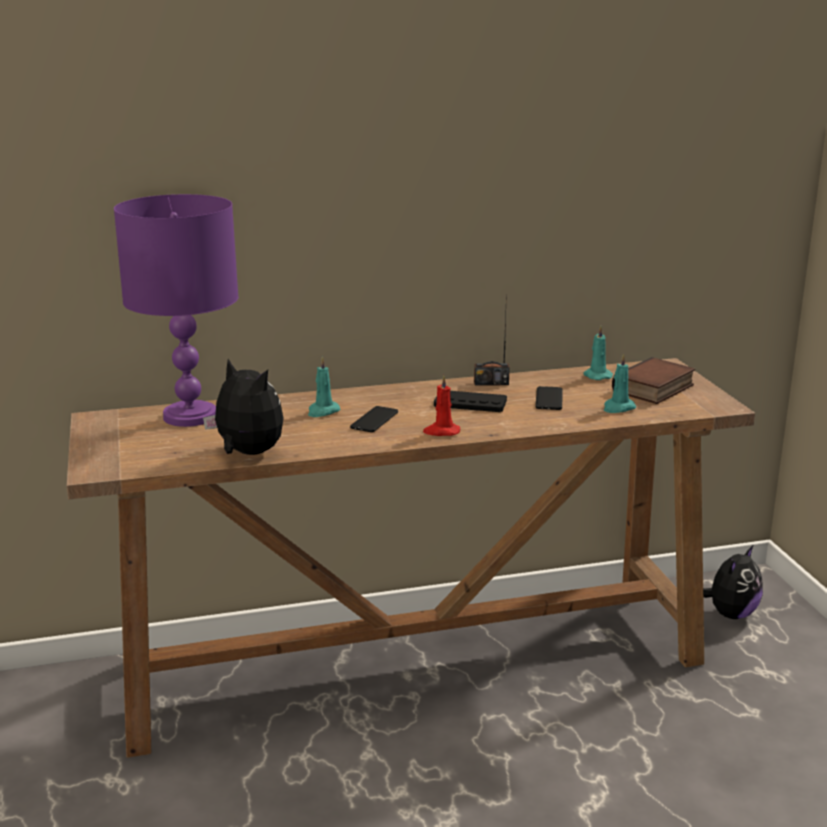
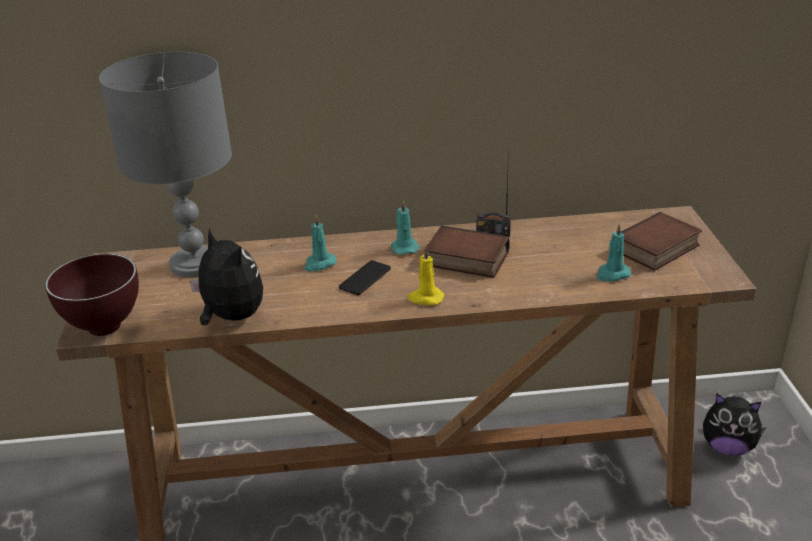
camera: 10 degrees right, 10 degrees up
(116, 466) = (107, 327): none -> brown bowl
(191, 416) = (196, 263): purple table lamp -> grey table lamp
(441, 431) = (425, 298): red candle -> yellow candle
(470, 403) = (464, 260): black game controller -> book
(549, 399) = (545, 258): phone -> none
(596, 376) = (601, 227): turquoise candle -> turquoise candle (404, 247)
(730, 614) = (727, 447): plush toy -> plush toy turned 60 degrees clockwise

